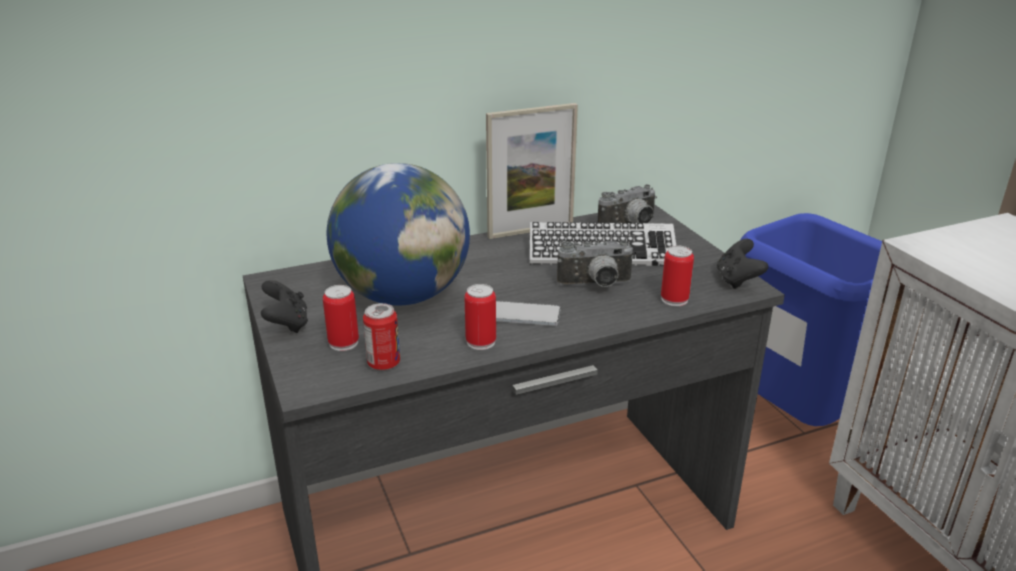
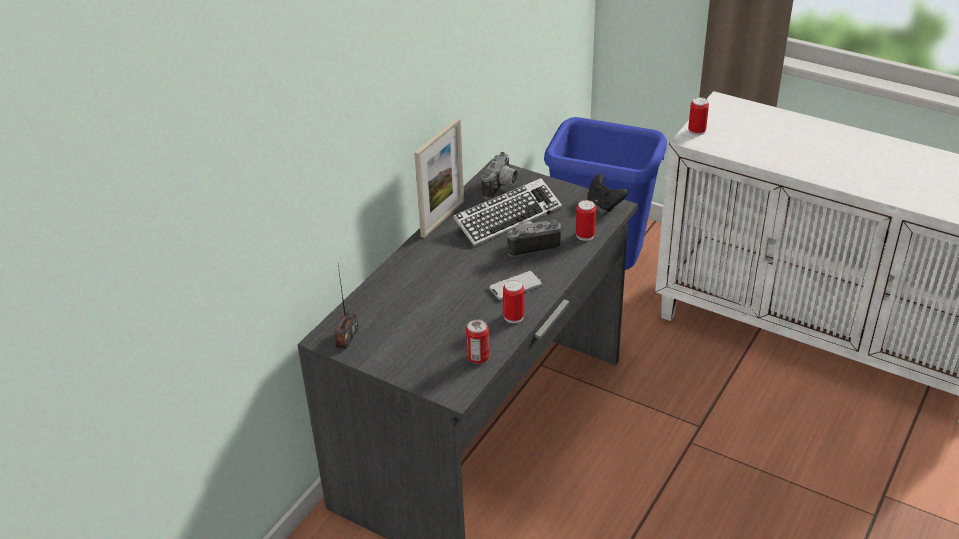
camera: 35 degrees left, 10 degrees up
(287, 324) = (384, 362): black game controller -> none
(290, 288) = (346, 337): none -> radio
(343, 343) = (437, 357): can -> can (696, 131)
(403, 296) = (427, 308): globe -> none
(596, 286) = (532, 245): camera -> camera turned 150 degrees counterclockwise

